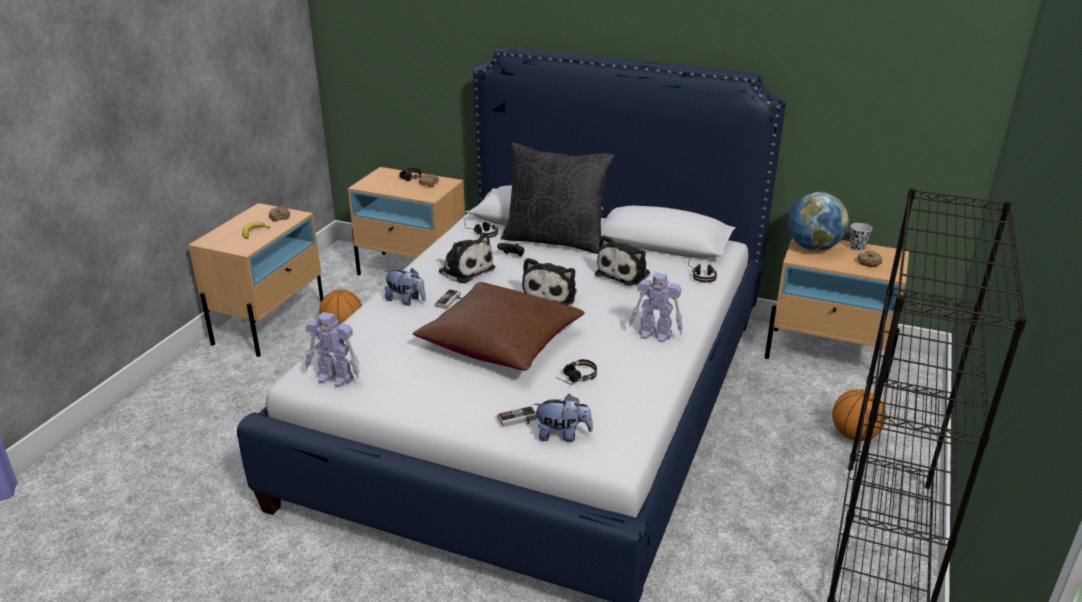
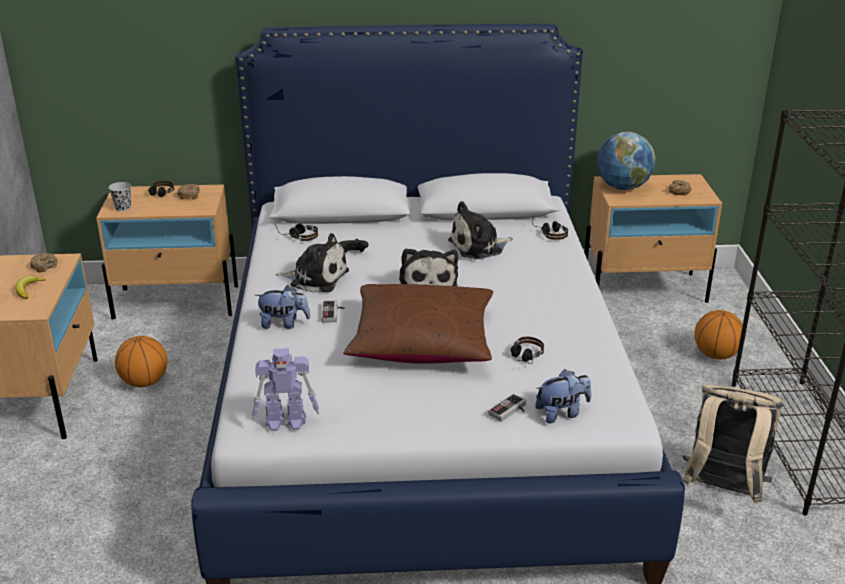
camera: 25 degrees left, 0 degrees up
(555, 240) = (381, 228): black pillow -> none
(625, 273) = (479, 247): plush toy -> plush toy turned 60 degrees clockwise
(655, 335) = (559, 298): toy robot -> none
(758, 564) = (722, 490): none -> beige backpack
(857, 248) = (658, 180): black cup -> black cup (123, 208)

